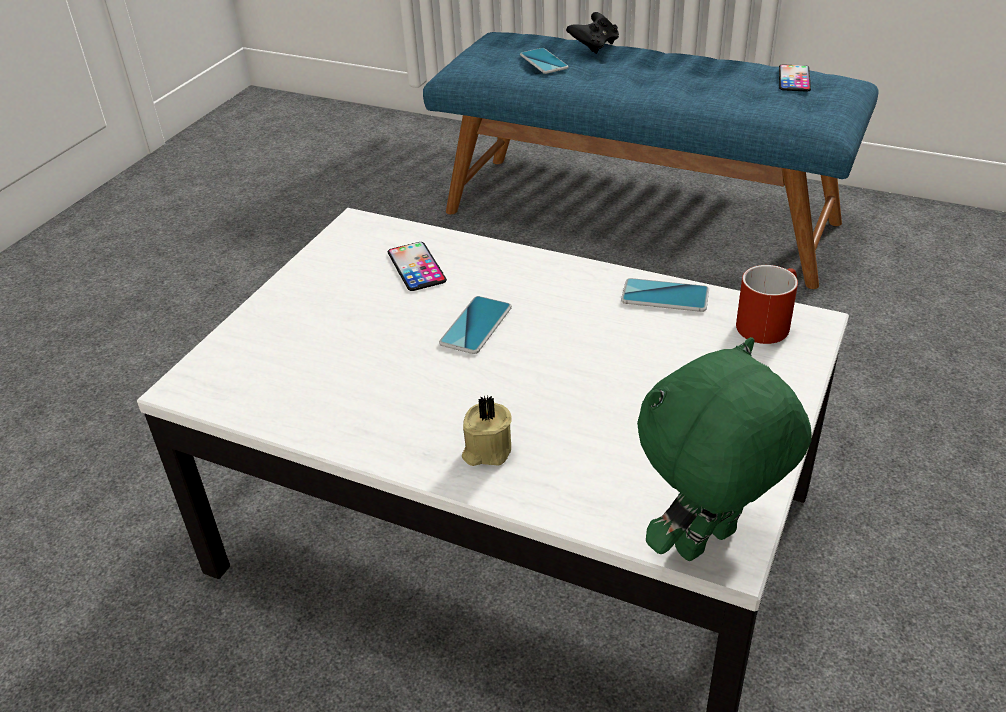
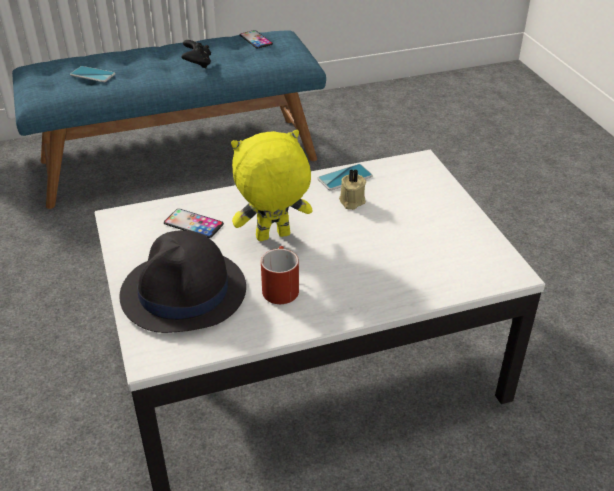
camera: 45 degrees left, 0 degrees up
(304, 337) = (184, 293): none -> black hat
(476, 325) = (273, 237): phone -> yellow plush toy
(486, 450) = (364, 292): beige candle -> beige candle (351, 201)
(594, 46) = (113, 55): black game controller -> black game controller (197, 64)
(707, 545) = (504, 275): green plush toy -> none
(766, 322) = (404, 168): red mug -> red mug (279, 286)

